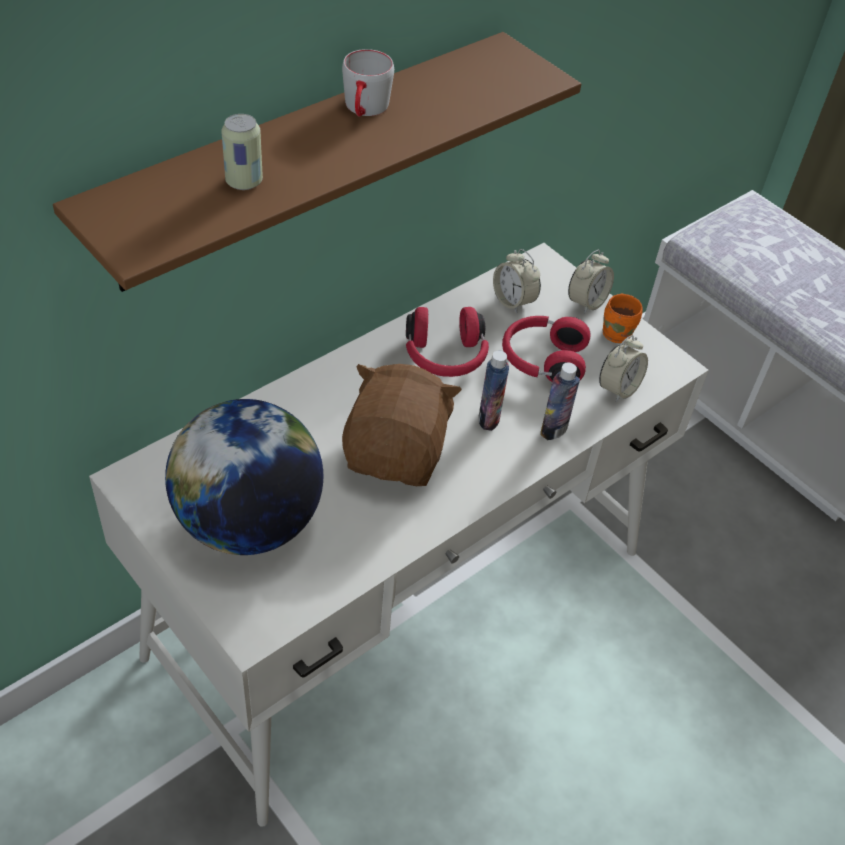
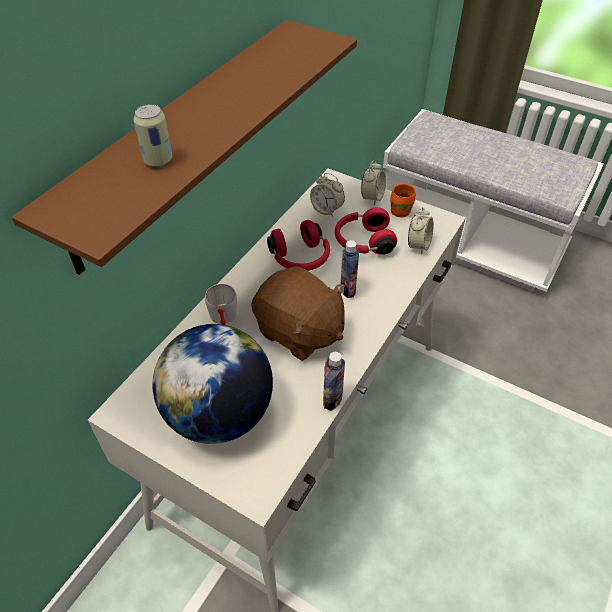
camera: 15 degrees left, 0 degrees up
(365, 110) = (221, 90): grey mug -> grey mug (224, 319)
(397, 453) = (299, 332): brown plush toy -> brown plush toy turned 135 degrees clockwise
(554, 429) = (392, 284): bottle -> bottle (332, 399)

